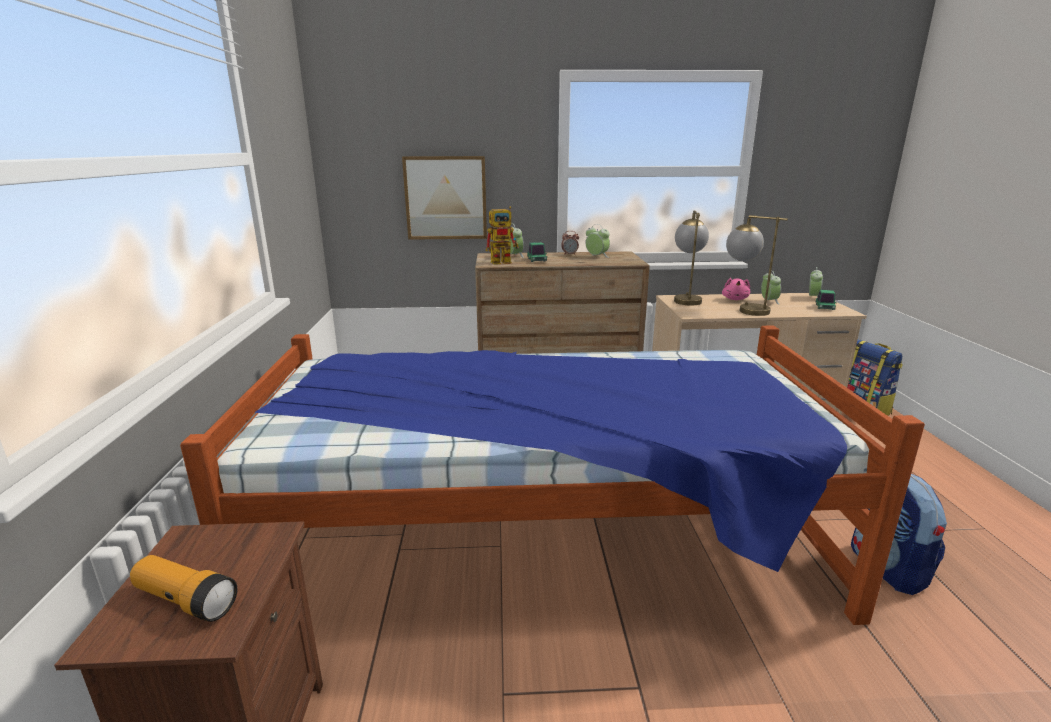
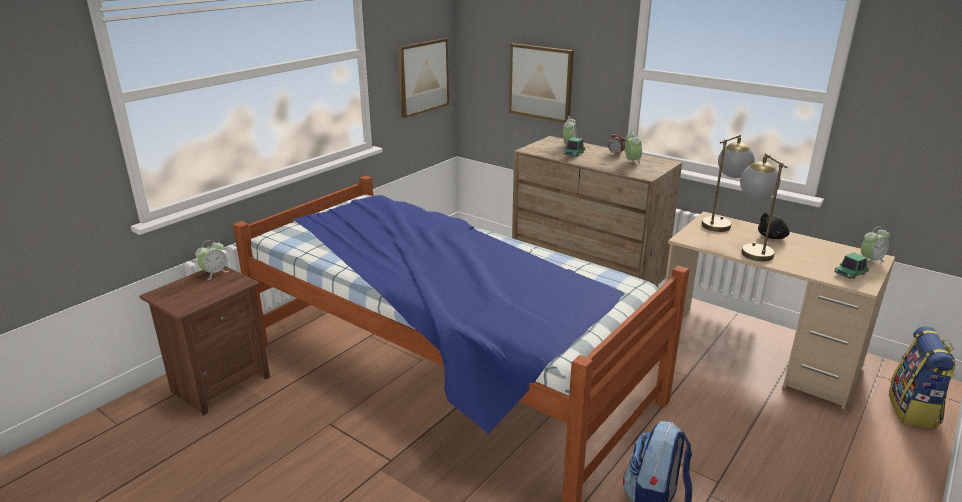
camera: 40 degrees right, 5 degrees up
(186, 601) = (189, 293): flashlight -> none
(299, 204) = (422, 77): none -> picture
(505, 262) = (546, 150): toy robot -> none
(735, 299) = (773, 237): pink plush toy -> black plush toy
(769, 301) = (803, 249): alarm clock -> alarm clock (214, 273)

